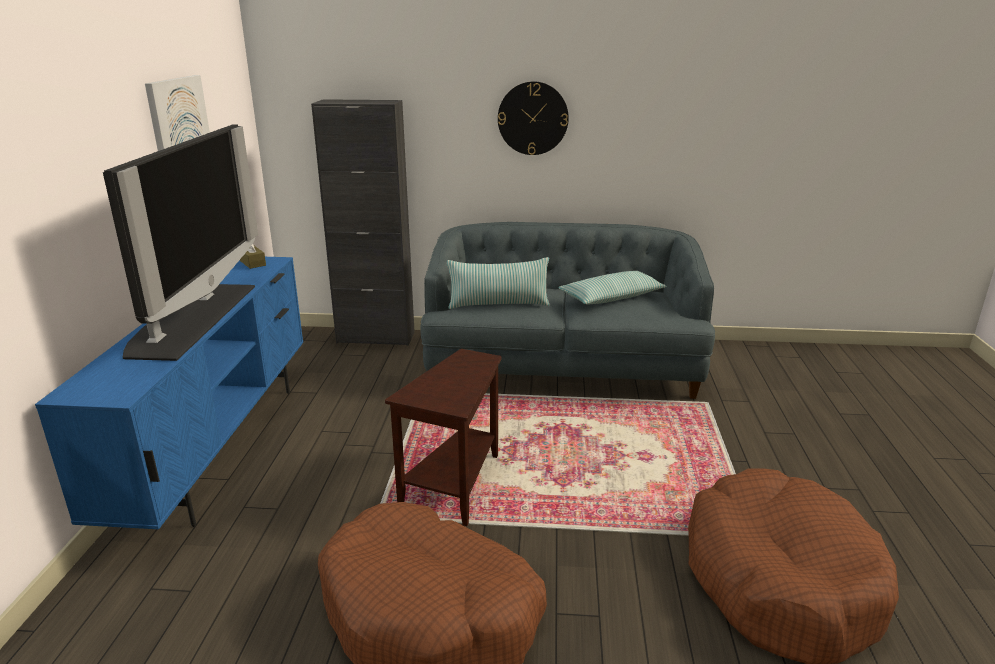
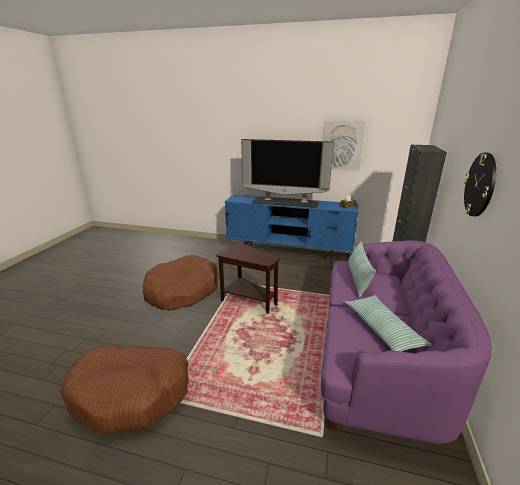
camera: 100 degrees right, 0 degrees up
(562, 366) = (377, 356): grey sofa -> purple sofa

